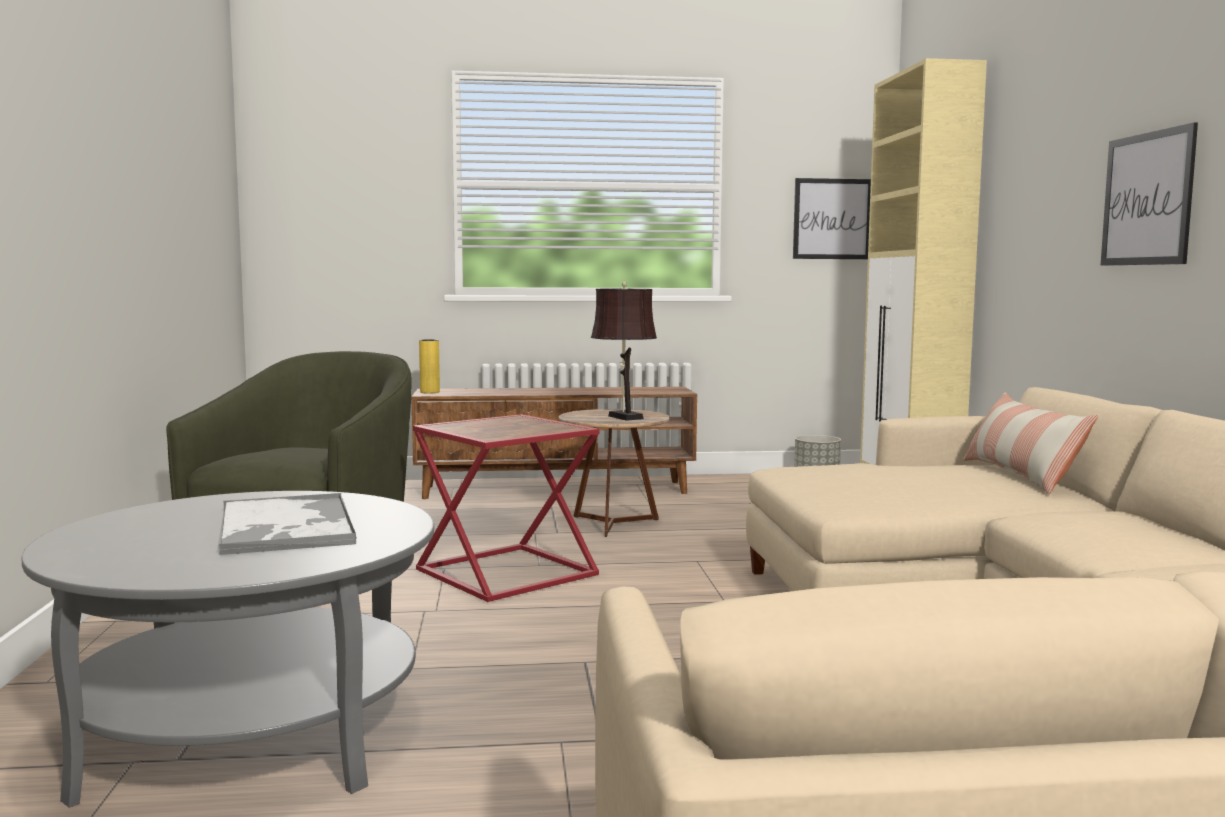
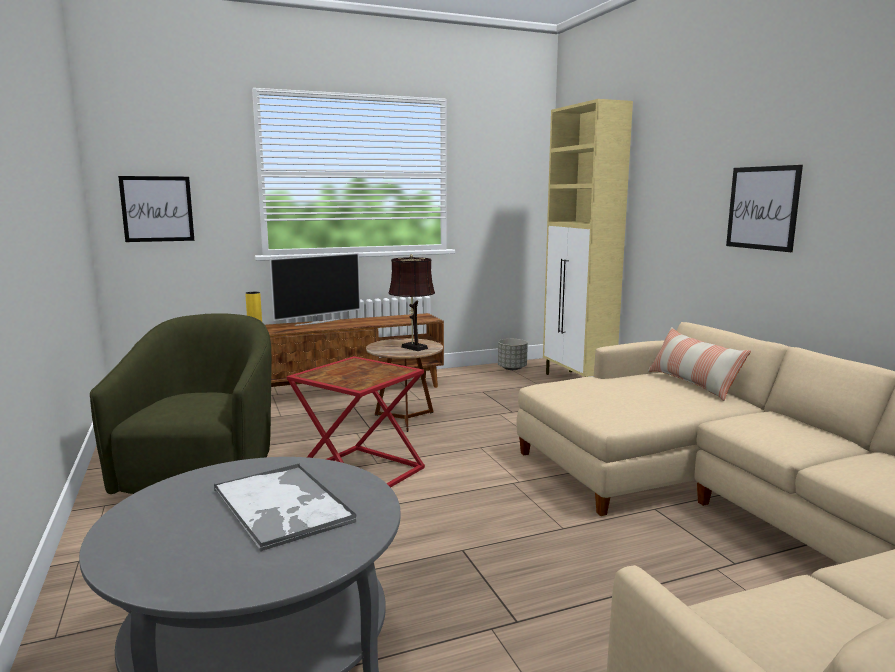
camera: 15 degrees left, 5 degrees up
(518, 389) = (317, 322): none -> television
(832, 219) = (516, 196): picture -> picture (157, 209)

